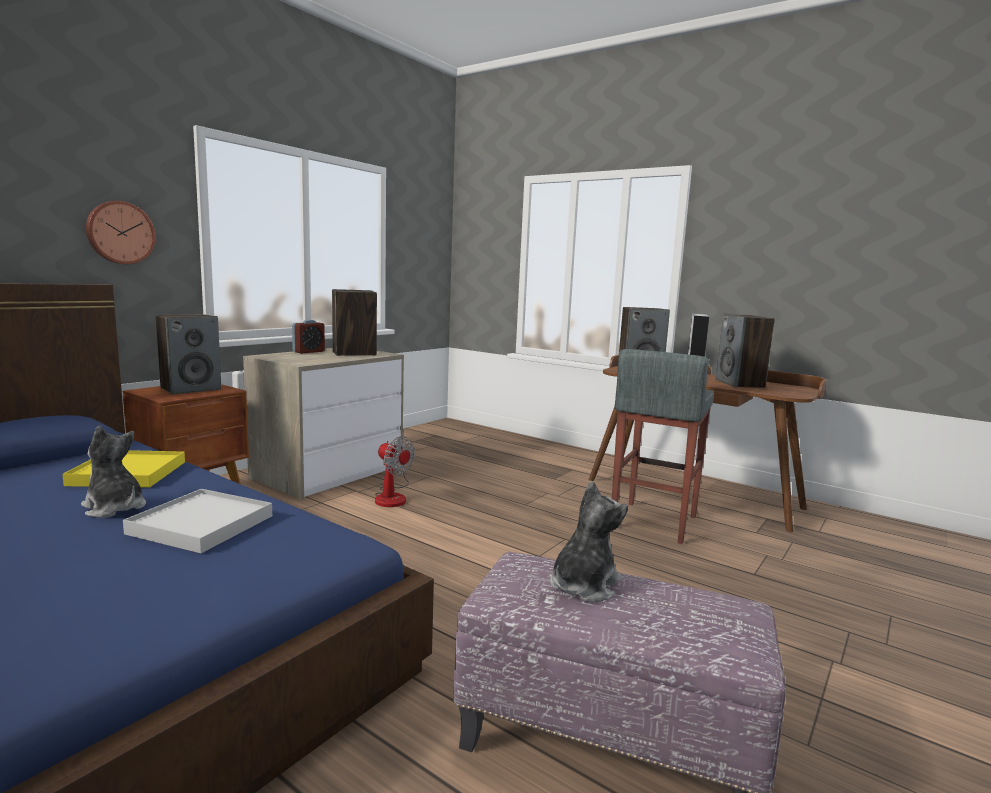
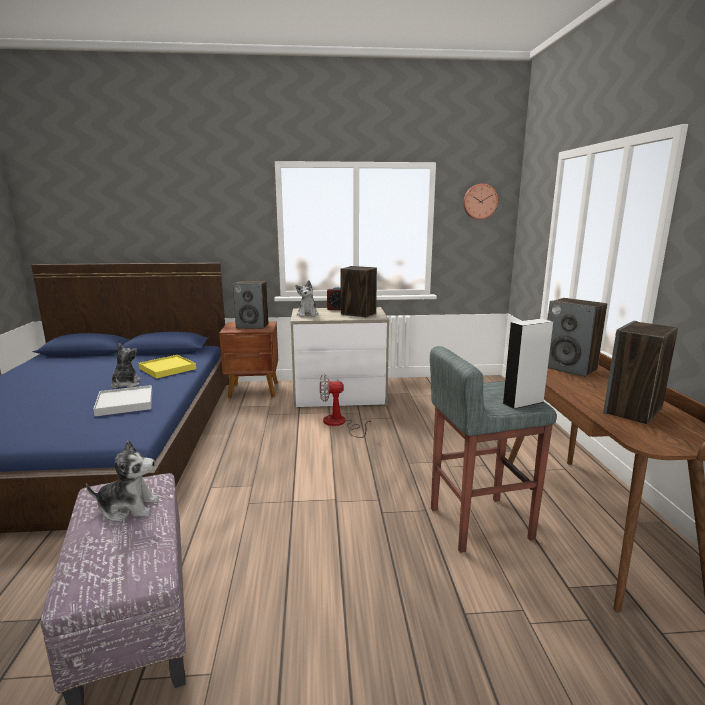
camera: 50 degrees right, 5 degrees up
(120, 233) = (230, 233): wall clock -> wall clock (480, 201)
(293, 359) = (307, 314): none -> plush toy
(392, 496) = (339, 424): fan -> fan turned 90 degrees clockwise

